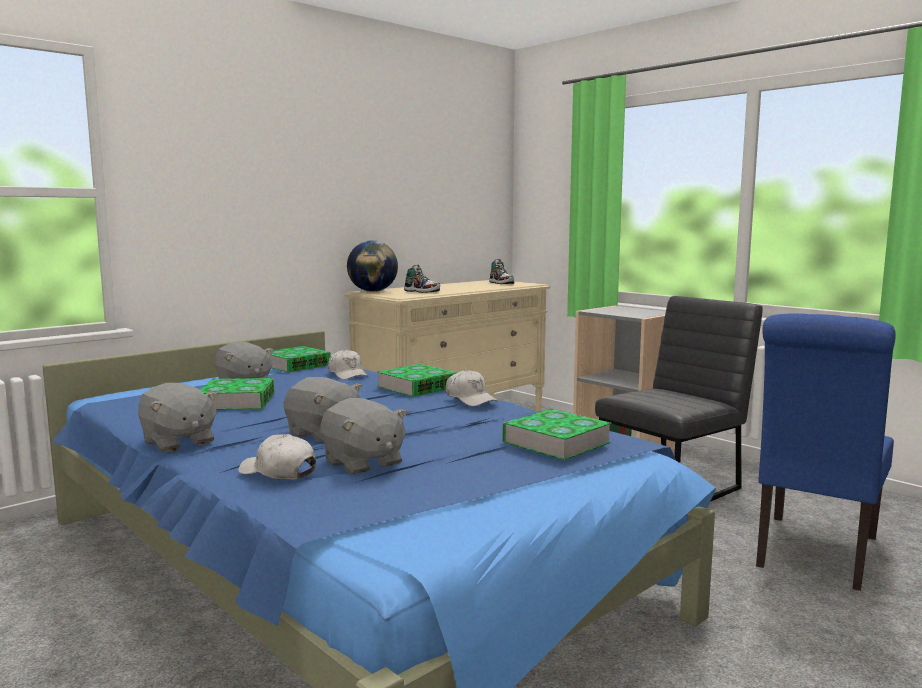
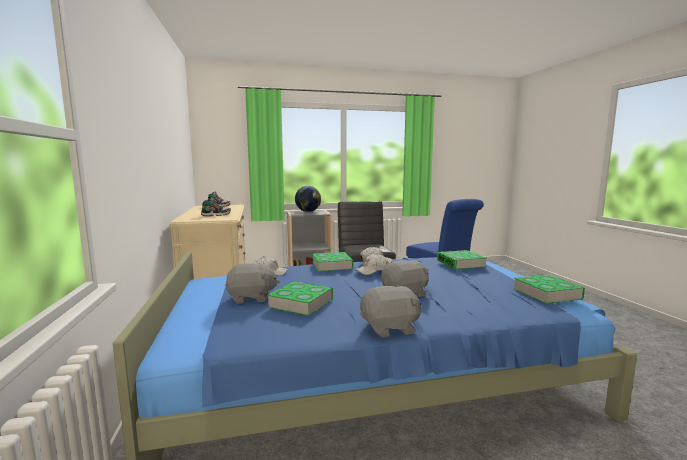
camera: 60 degrees left, 0 degrees up
(278, 472) = (480, 309): white cap -> white cap (372, 270)
(296, 365) = (211, 279): book -> book (547, 293)
(362, 464) = (469, 294): grey plush toy -> none
(373, 291) = (187, 219): globe -> globe (308, 212)

